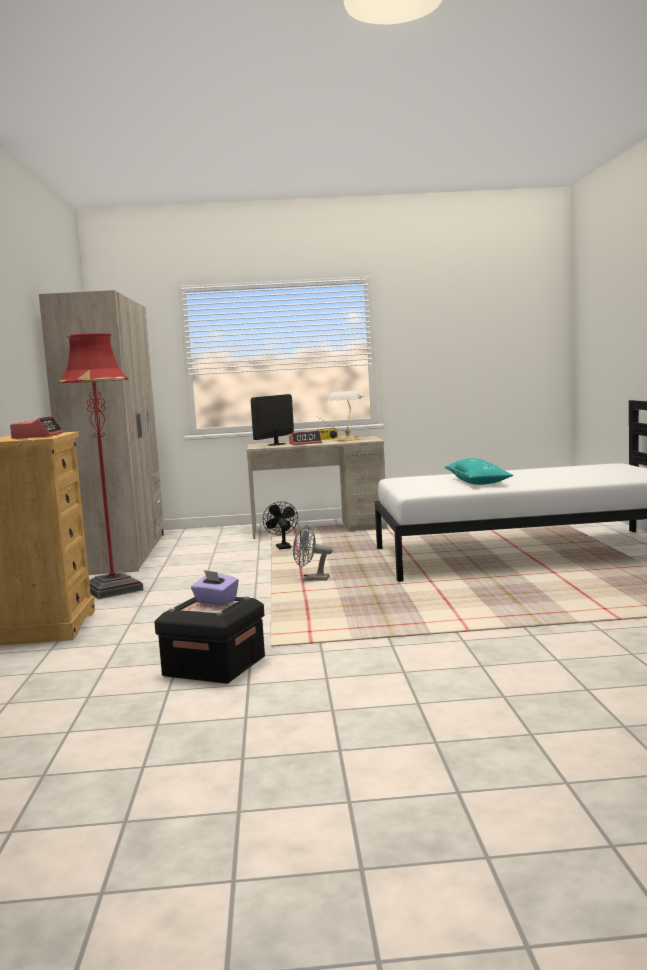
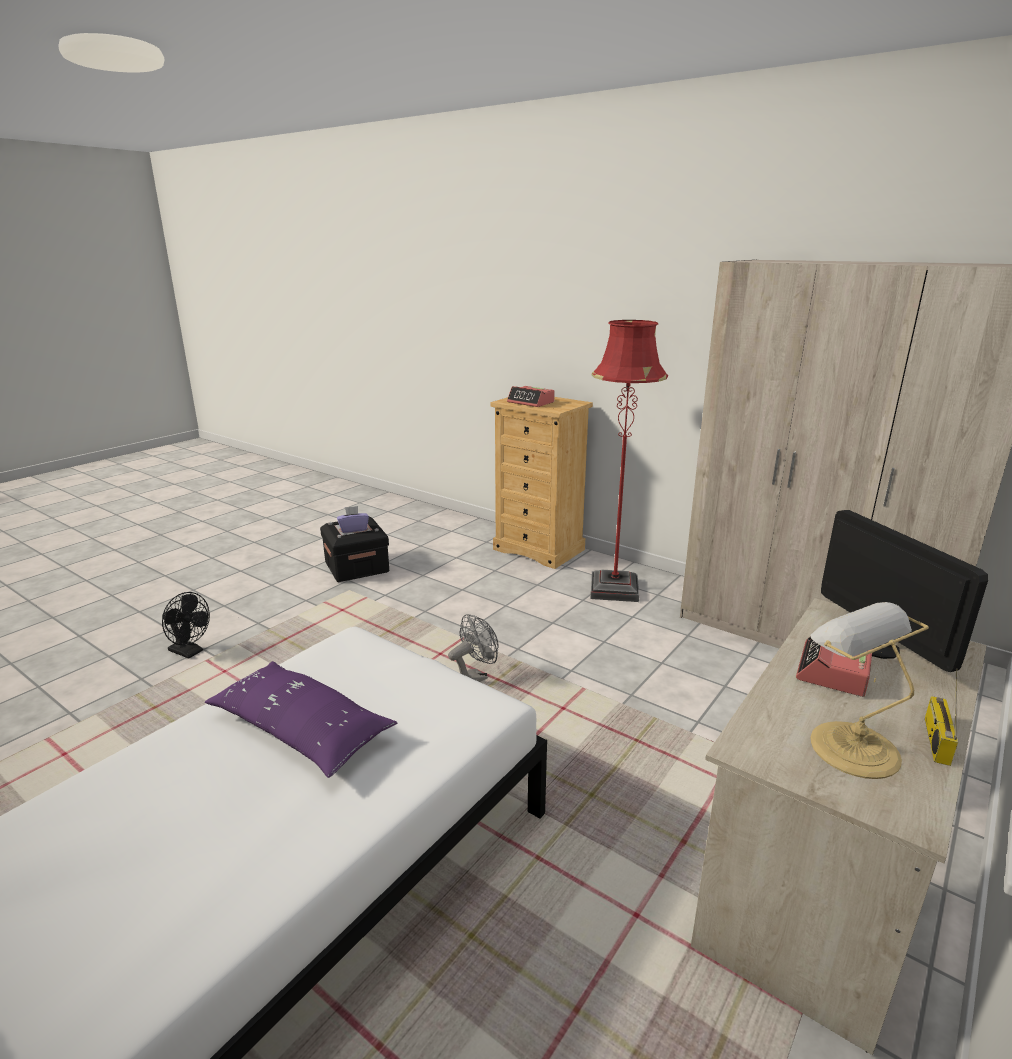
camera: 130 degrees right, 15 degrees up
(282, 547) = (686, 745): black fan -> black fan (190, 652)
(477, 482) = (300, 730): turquoise pillow -> purple pillow

